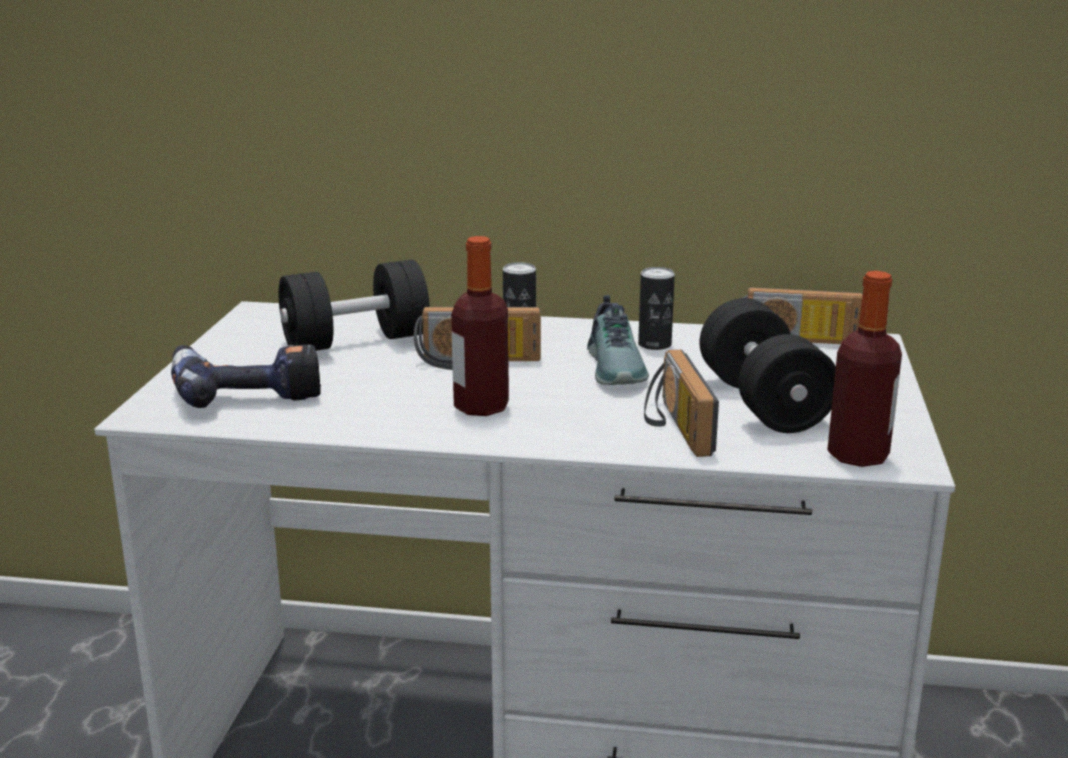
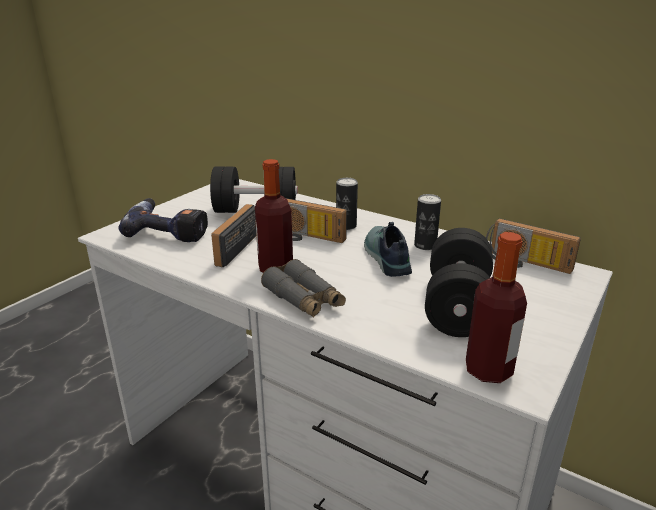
camera: 25 degrees right, 5 degrees up
(565, 433) = (304, 299): none -> grey binoculars
(618, 368) = (385, 258): shoe -> shoe turned 150 degrees clockwise
(673, 427) = (377, 311): radio -> radio (231, 247)

